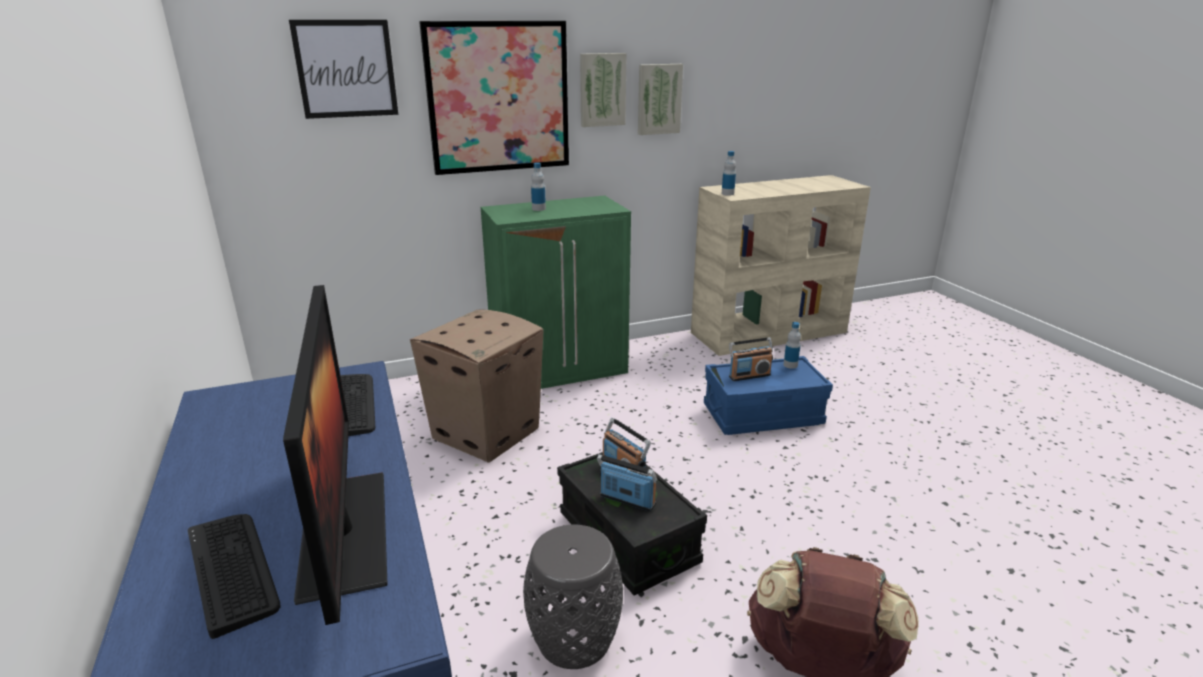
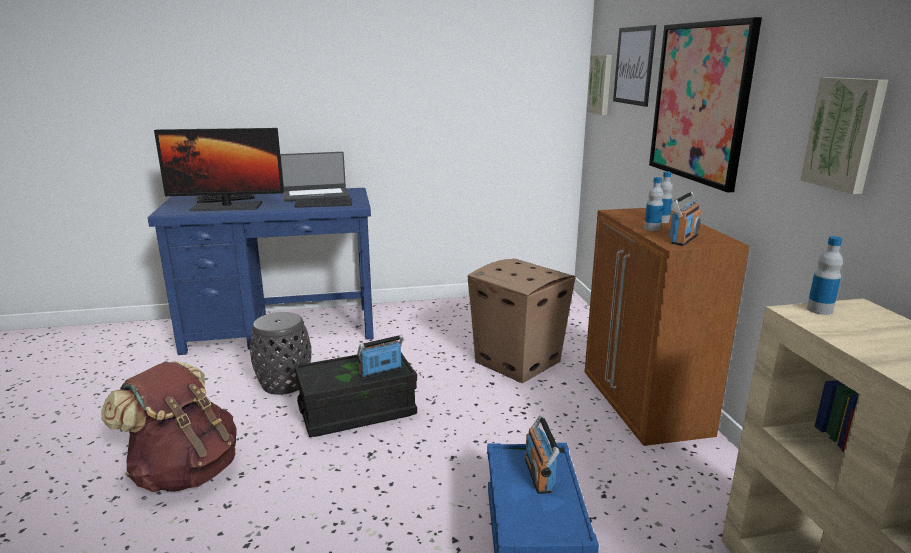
camera: 100 degrees right, 5 degrees down
(250, 432) = (316, 195): none -> laptop
(560, 369) = (644, 402): green cabinet -> brown cabinet
(602, 89) = (781, 108): picture -> picture (601, 84)
(627, 500) = (345, 369): radio -> radio (683, 239)
(790, 365) = (565, 519): bottle -> bottle (652, 228)

